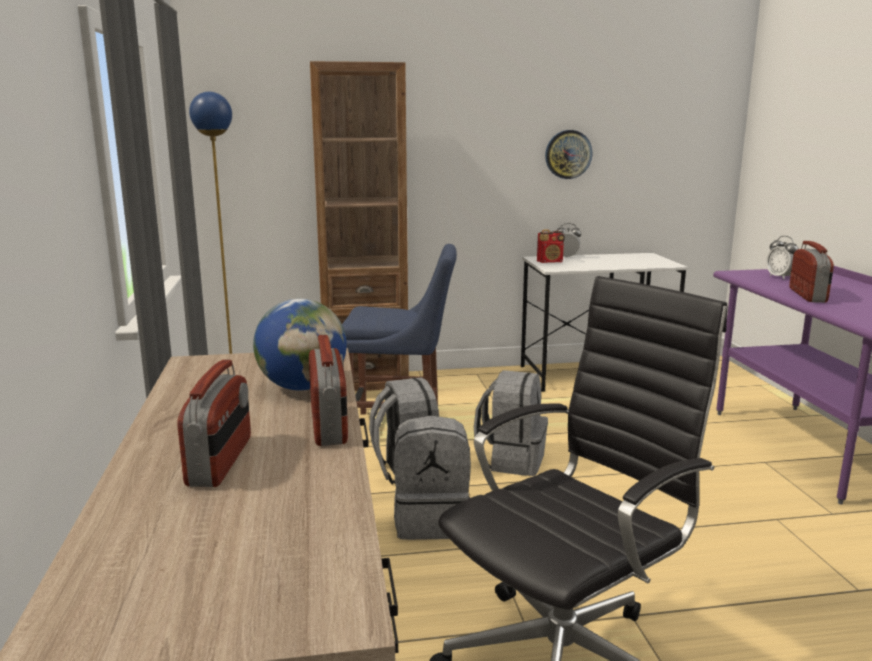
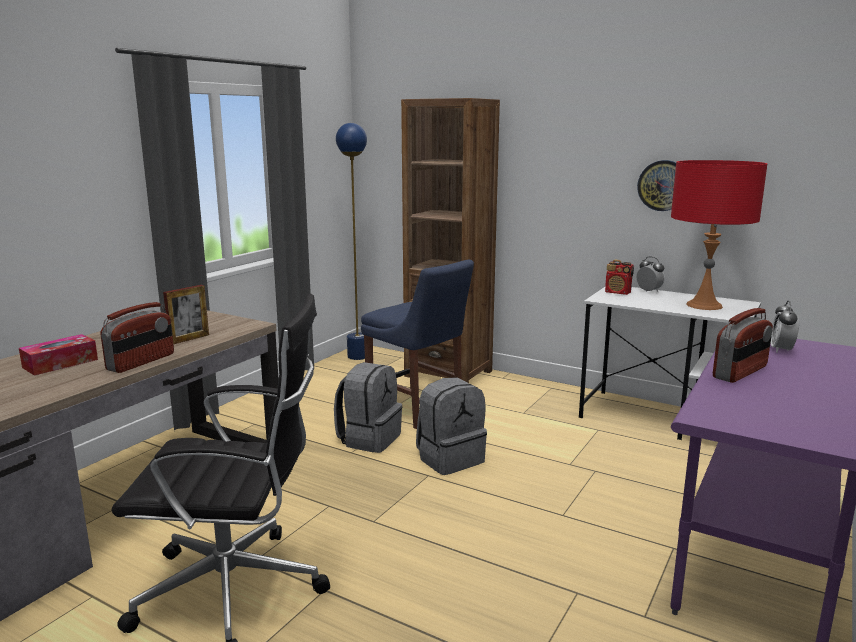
camera: 40 degrees right, 0 degrees up
(221, 461) = (60, 363): radio -> tissue box
(302, 387) = (189, 339): globe -> picture frame
(432, 521) = (324, 475): grey backpack -> none
(630, 260) = (704, 305): none -> red table lamp

